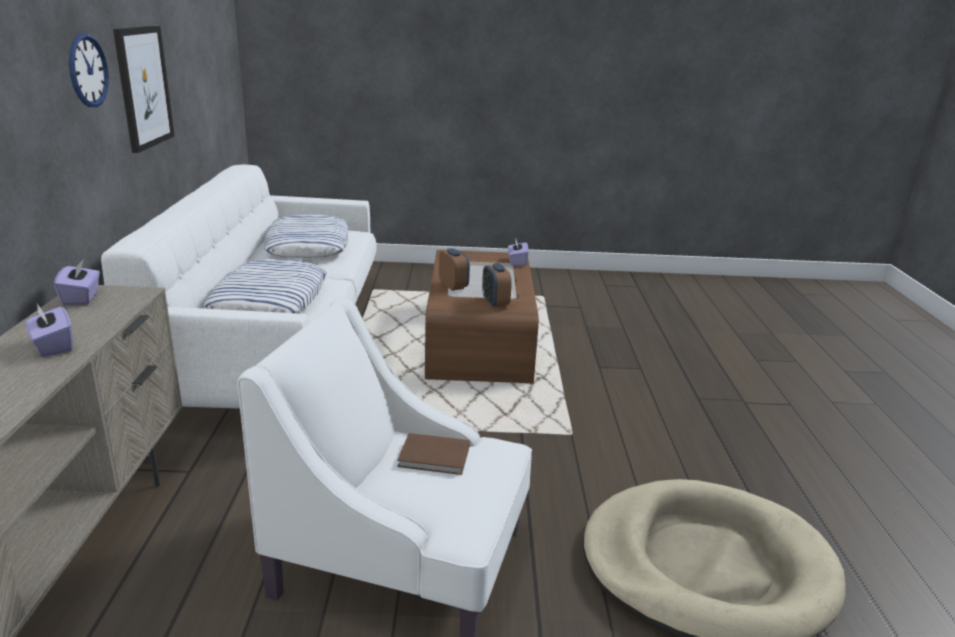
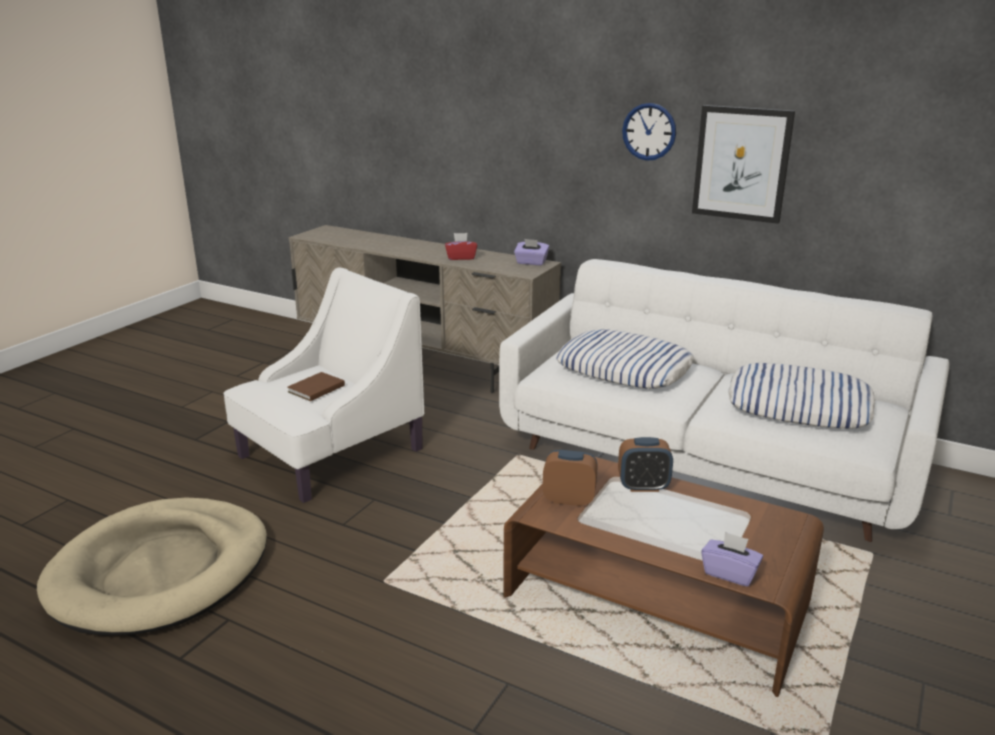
camera: 120 degrees right, 0 degrees up
(53, 346) = (461, 257): purple tissue box -> red tissue box

